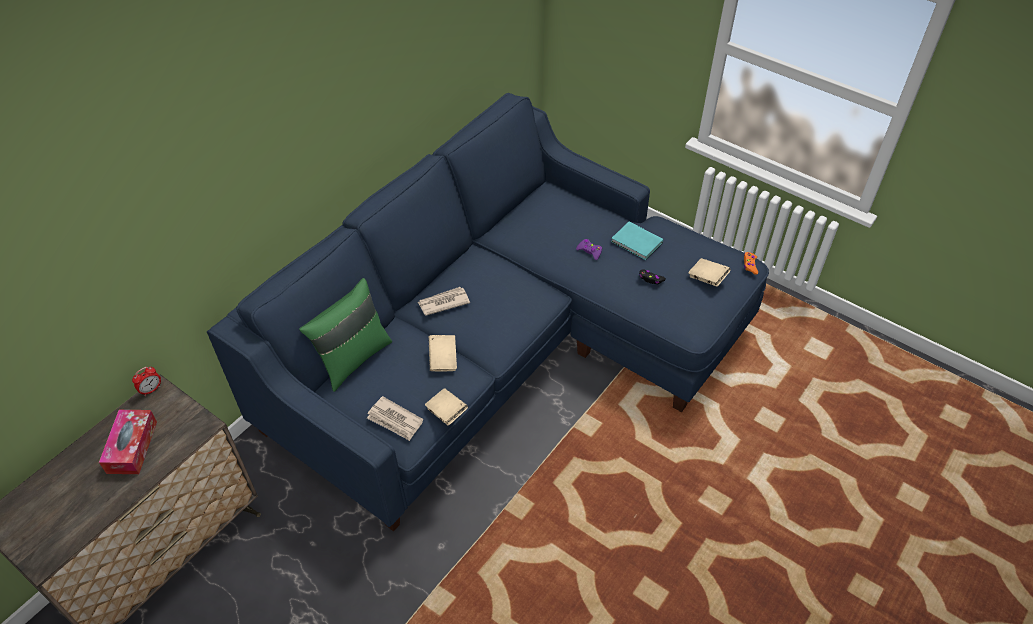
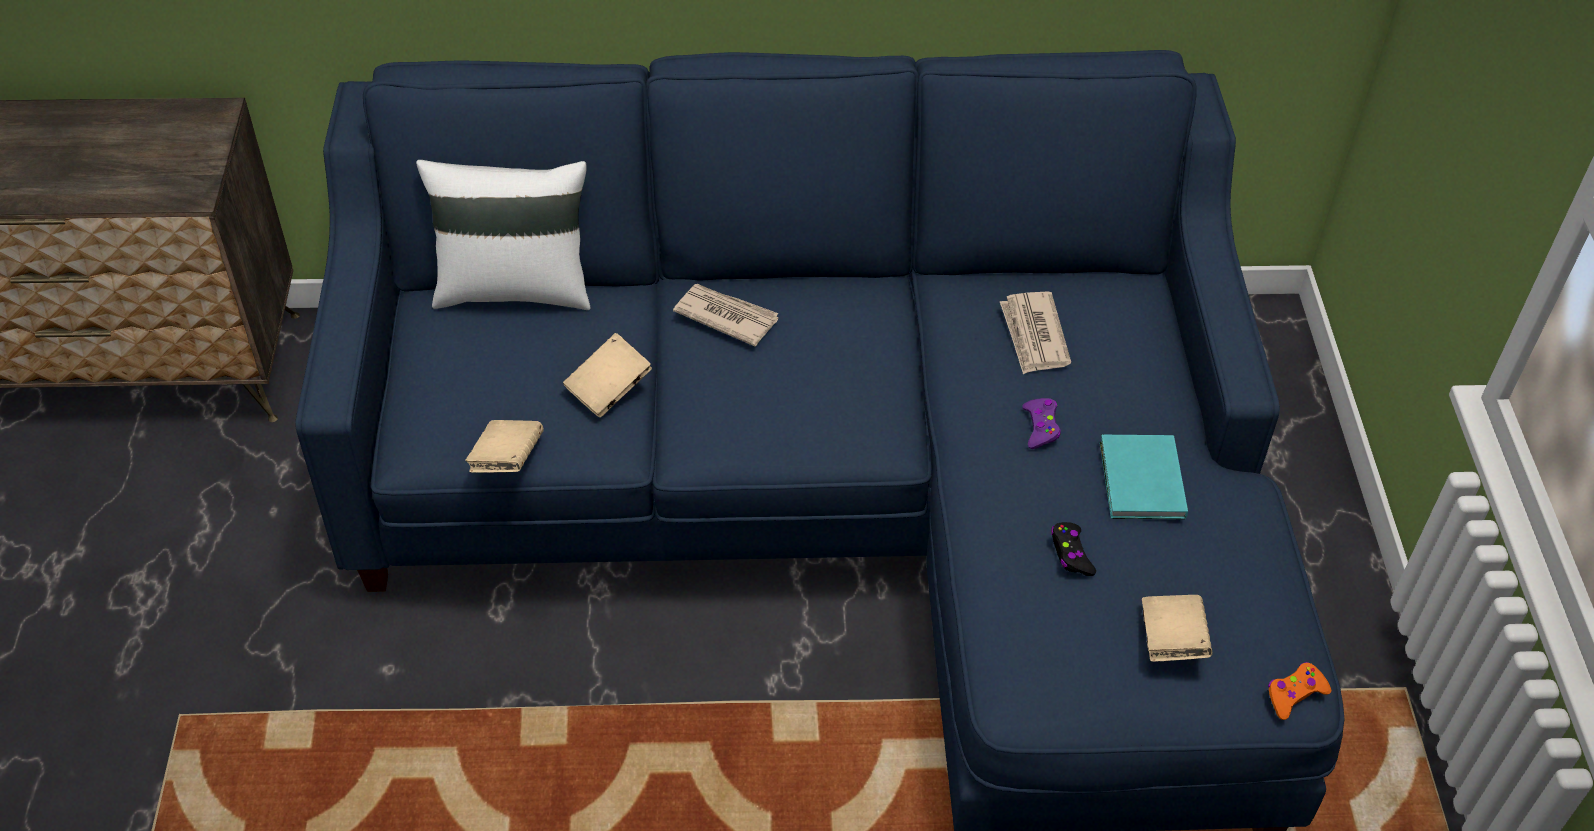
camera: 50 degrees right, 0 degrees up
(132, 447) = (102, 153): tissue box -> none
(151, 389) = (210, 107): alarm clock -> none
(353, 358) = (514, 288): green pillow -> white pillow
(395, 420) = (436, 408): newspaper -> newspaper (1034, 336)

